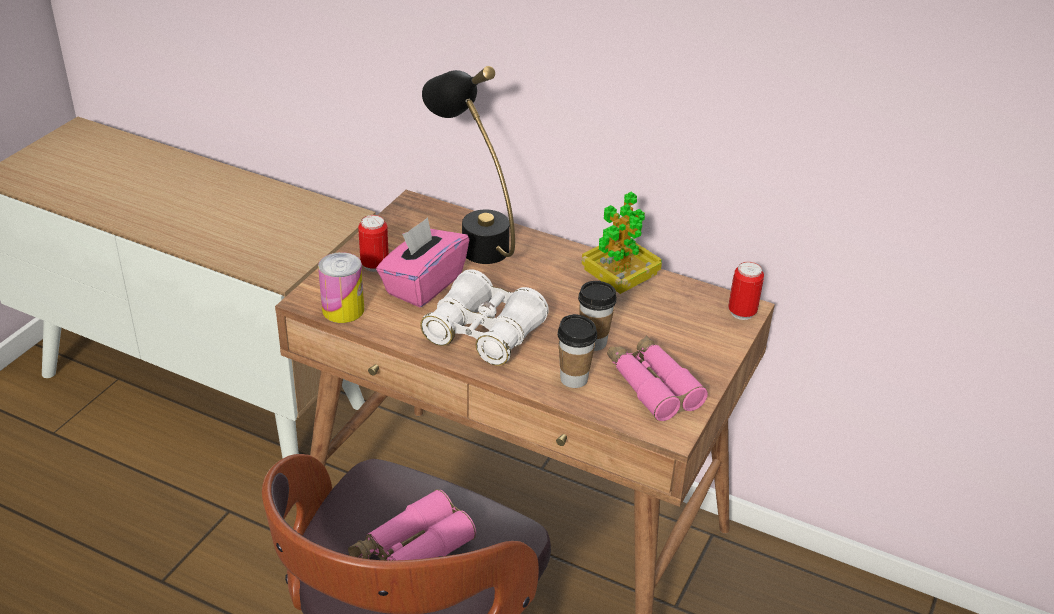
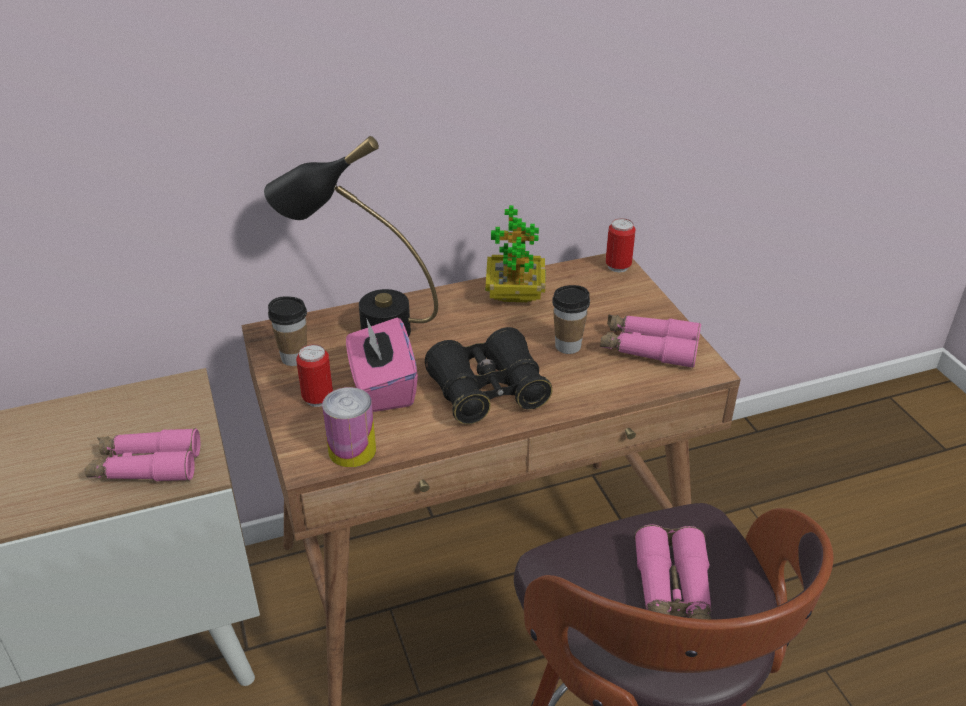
camera: 45 degrees left, 0 degrees up
(258, 250) = (146, 466): none -> pink binoculars
(484, 333) = (488, 391): white binoculars -> black binoculars
(574, 379) = (598, 379): cup -> cup (294, 358)

